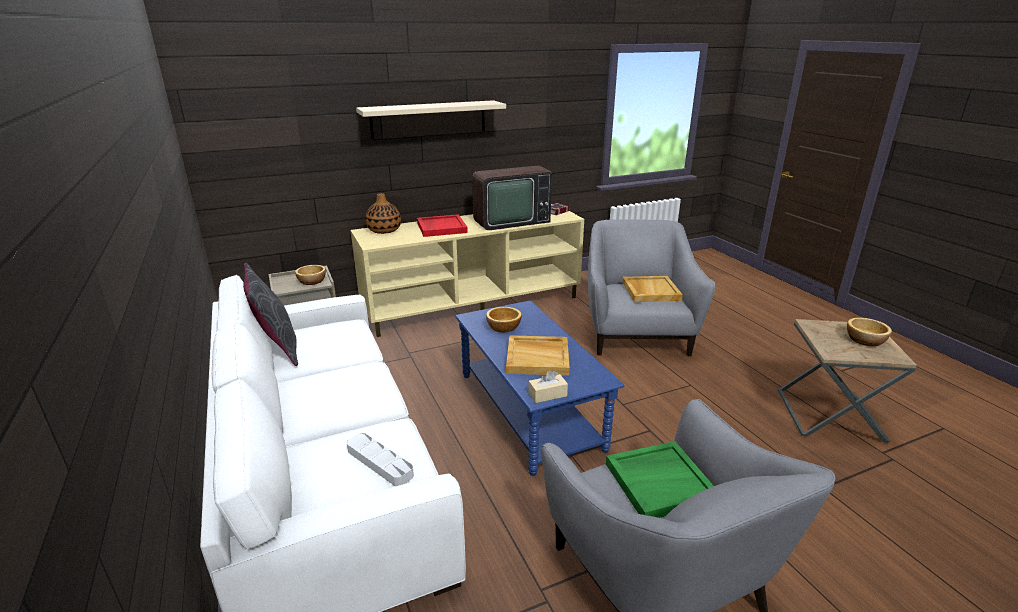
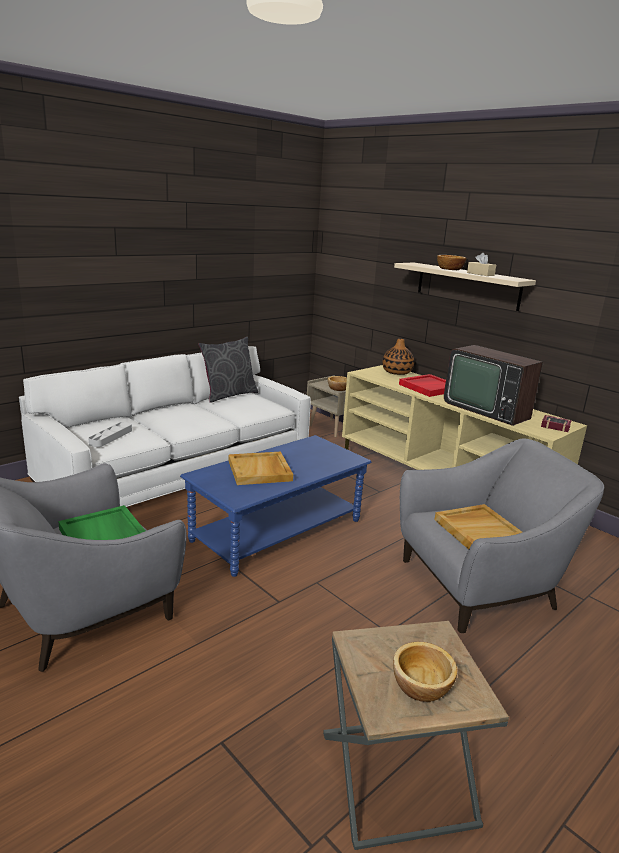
camera: 70 degrees right, 5 degrees down
(503, 327) = (305, 453): bowl -> bowl (449, 269)
(547, 394) = (202, 478): beige tissue box -> beige tissue box (480, 274)

